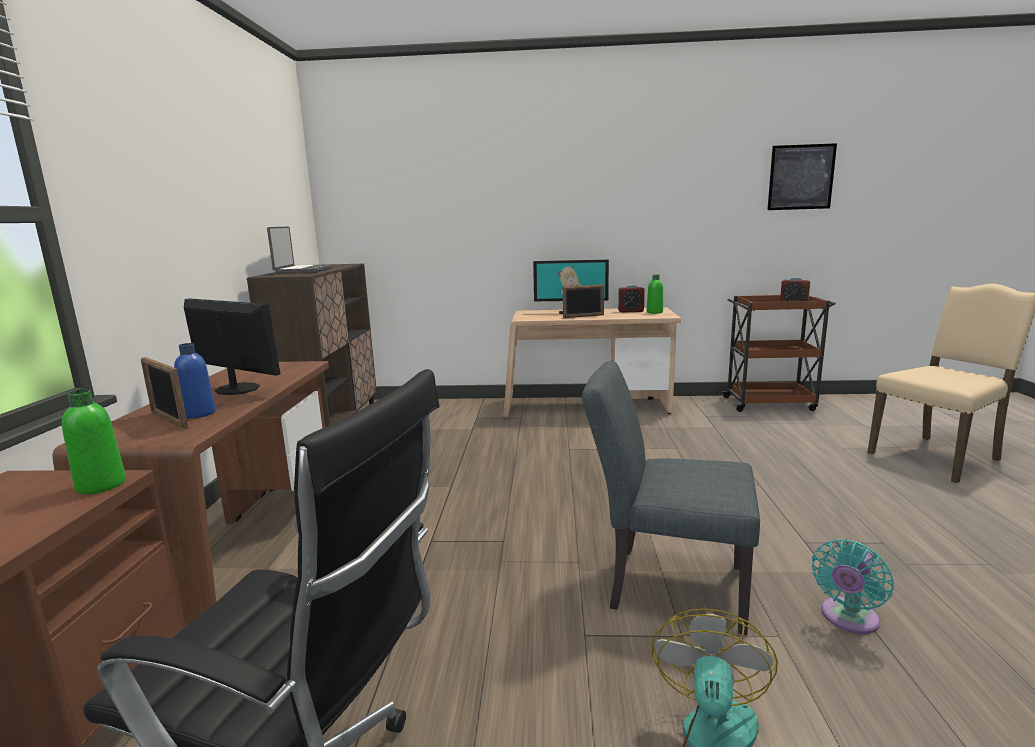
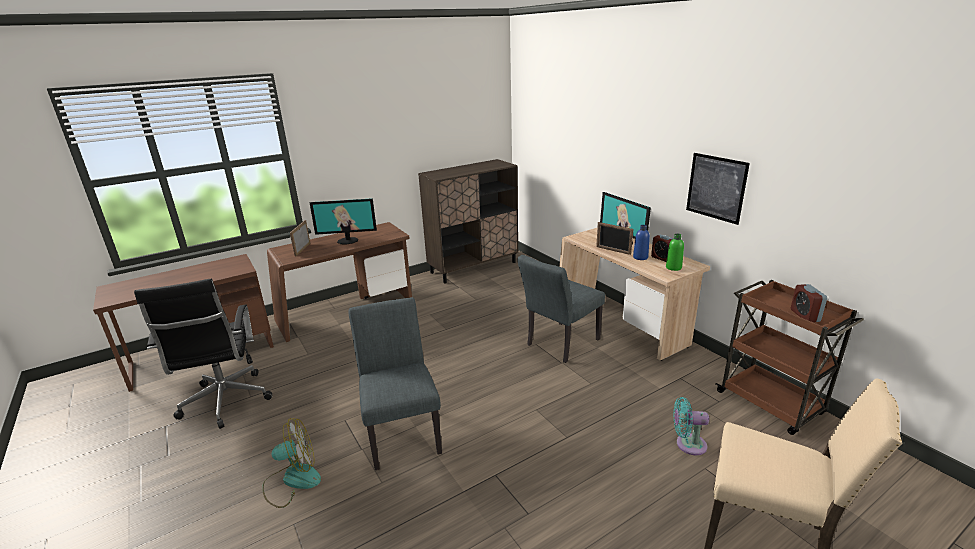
camera: 55 degrees right, 10 degrees up
(101, 485) = (240, 271): green bottle -> none
(199, 413) = (313, 250): blue bottle -> blue bottle (640, 257)
(236, 389) = (348, 240): monitor -> monitor turned 90 degrees clockwise
(303, 271) = (457, 170): laptop -> none
(586, 439) = (559, 344): none -> grey chair
(801, 177) = (881, 168): picture -> picture (716, 187)
(847, 619) = (414, 506): turquoise fan -> turquoise fan (687, 444)

